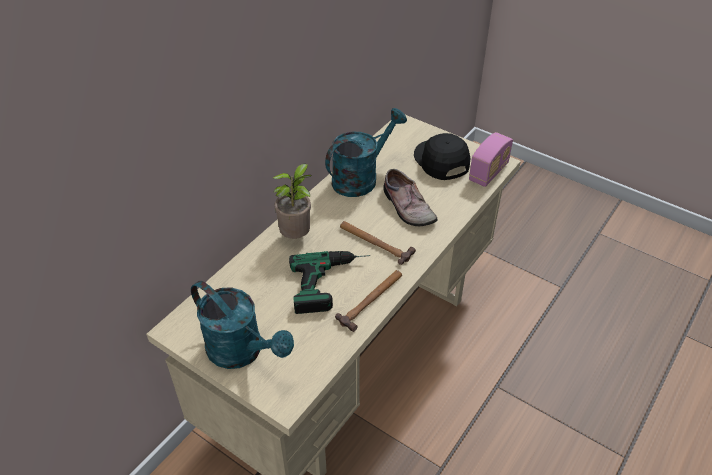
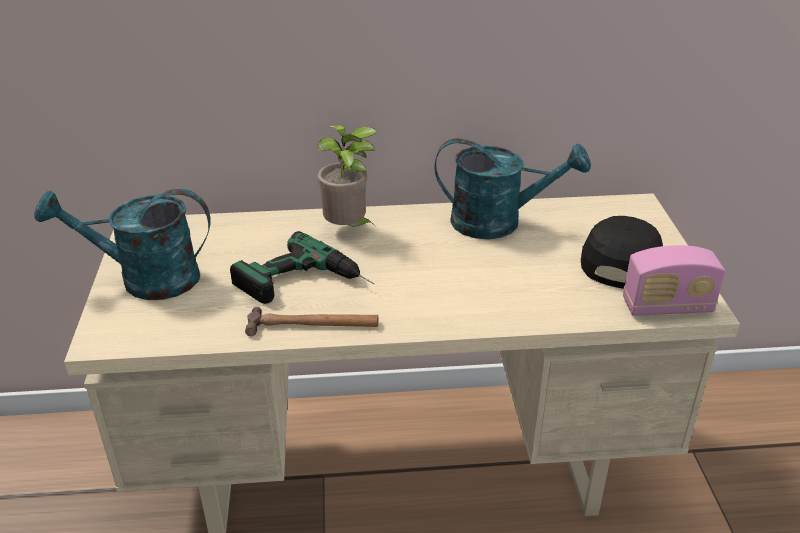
camera: 50 degrees right, 10 degrees down
(242, 352) = (145, 279): turquoise watering can -> turquoise watering can turned 90 degrees clockwise
(375, 242) = (408, 282): hammer -> none
(406, 207) = (499, 275): shoe -> none

